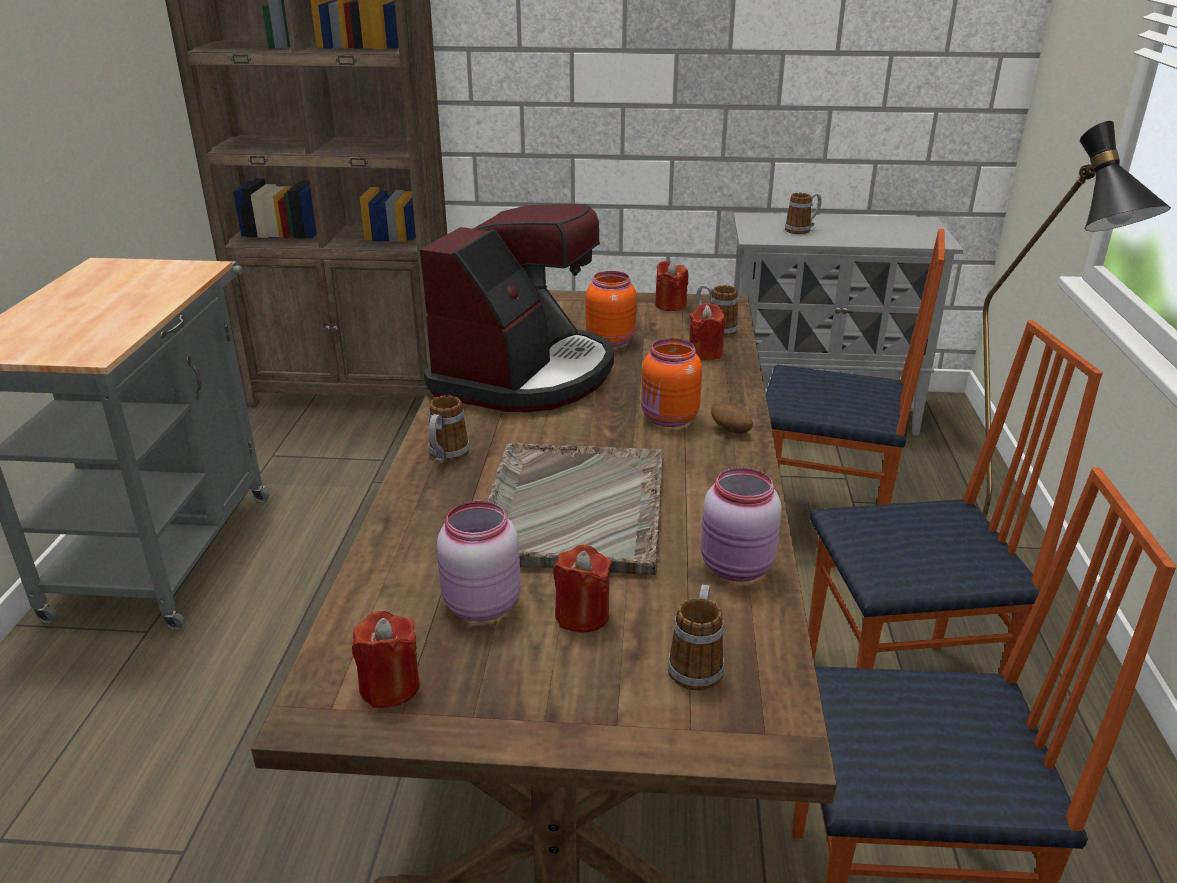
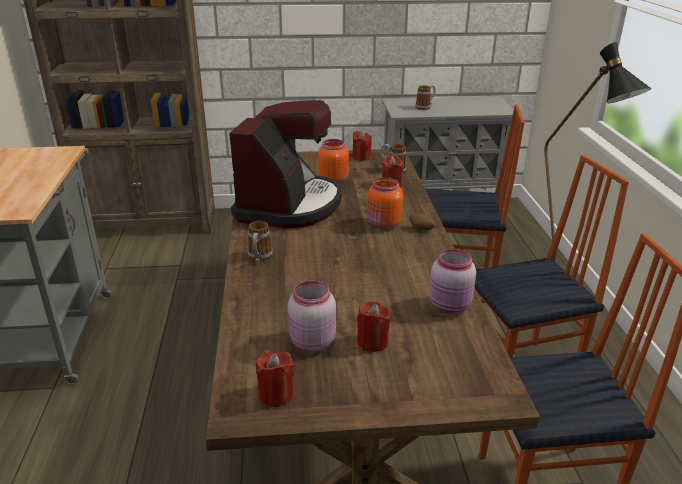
camera: 10 degrees left, 0 degrees up
(574, 510) = (347, 282): grey tray -> none
(697, 664) = (445, 361): mug -> none

